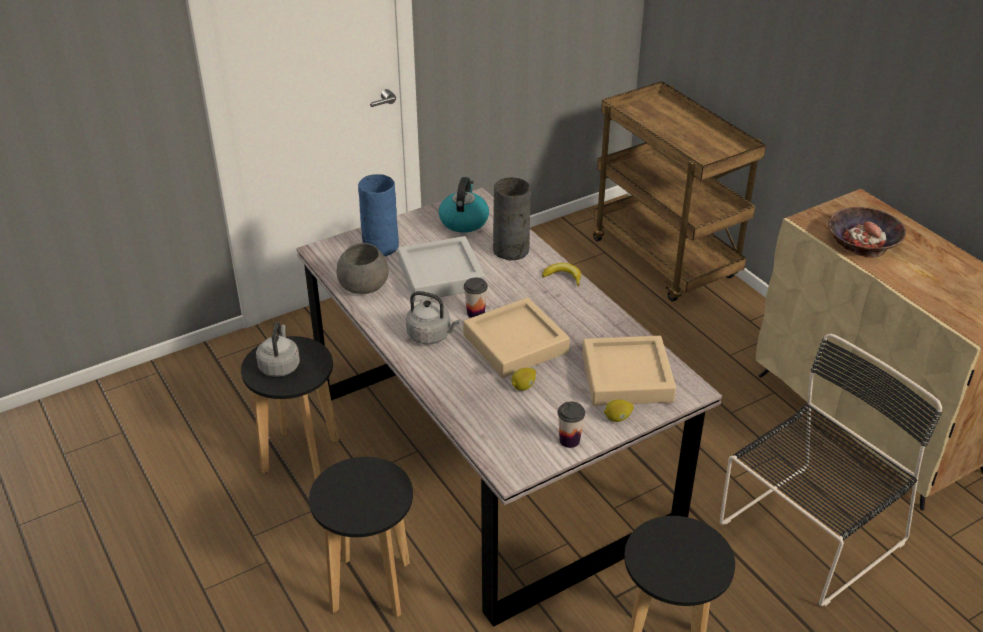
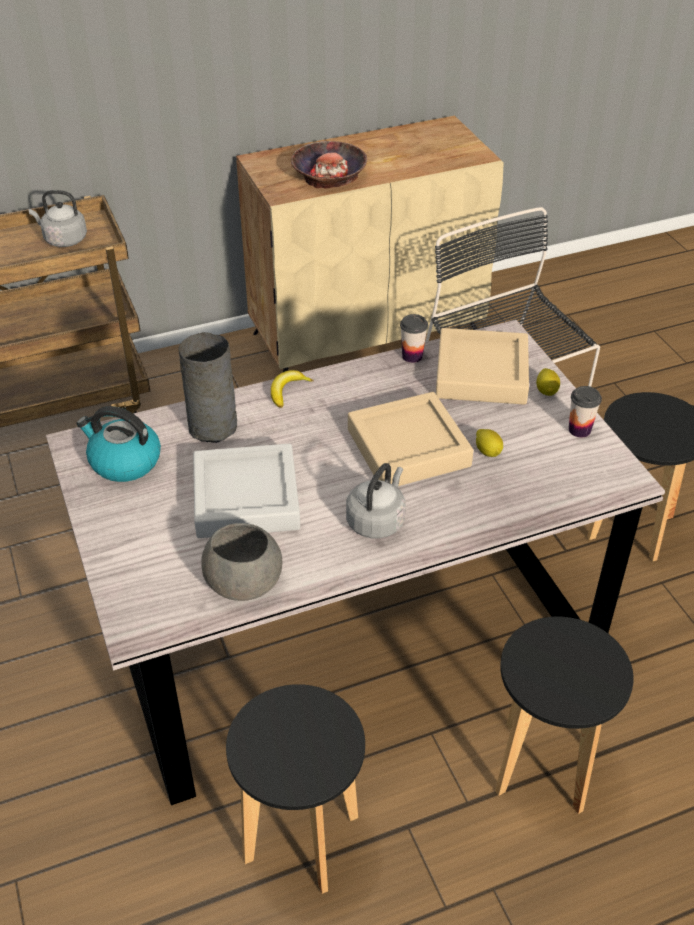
camera: 80 degrees left, 5 degrees up
(280, 365) = (296, 751): grey kettle -> grey kettle (63, 239)
(379, 247) = (151, 556): blue vase -> none
(475, 313) = (339, 474): cup -> cup (412, 356)

